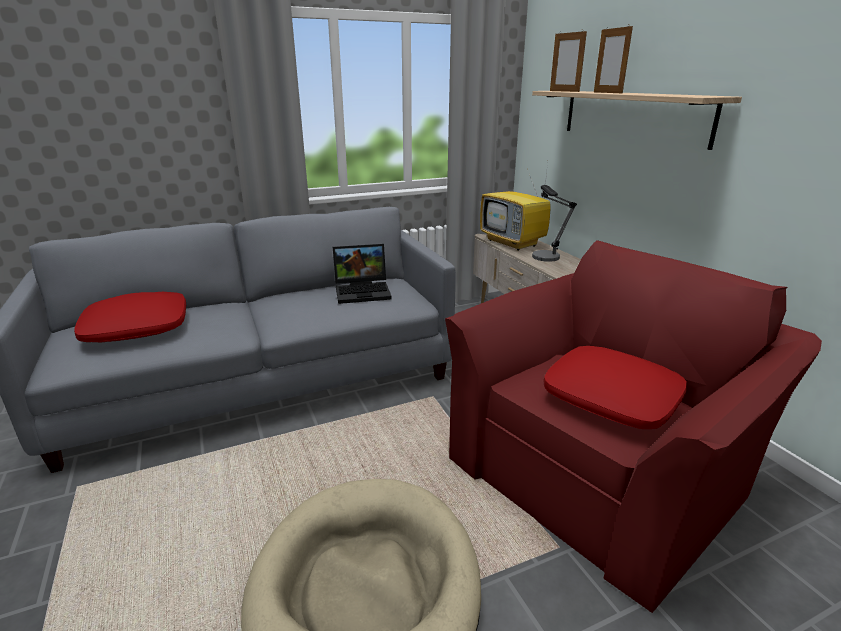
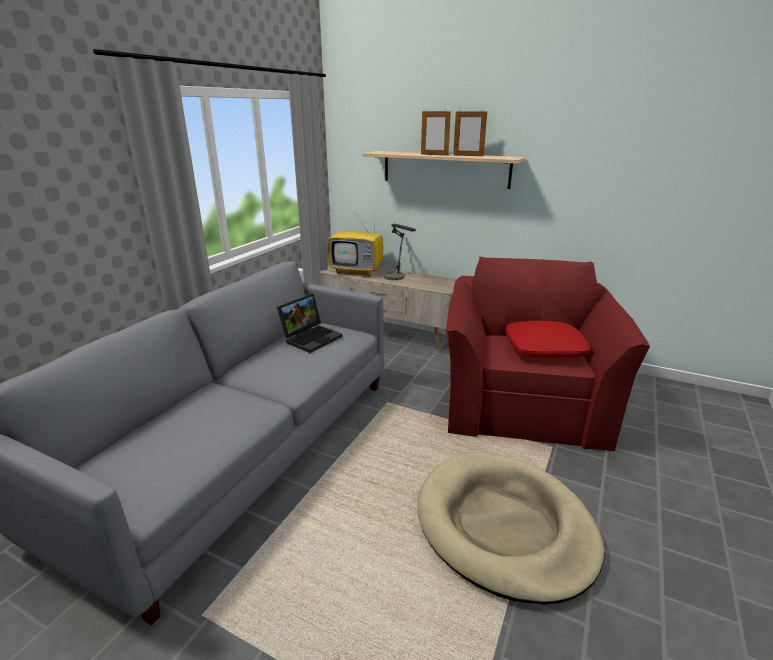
camera: 40 degrees left, 0 degrees up
(137, 328) = (165, 438): red pillow -> none
(564, 91) = (393, 153): picture frame -> picture frame (468, 155)

